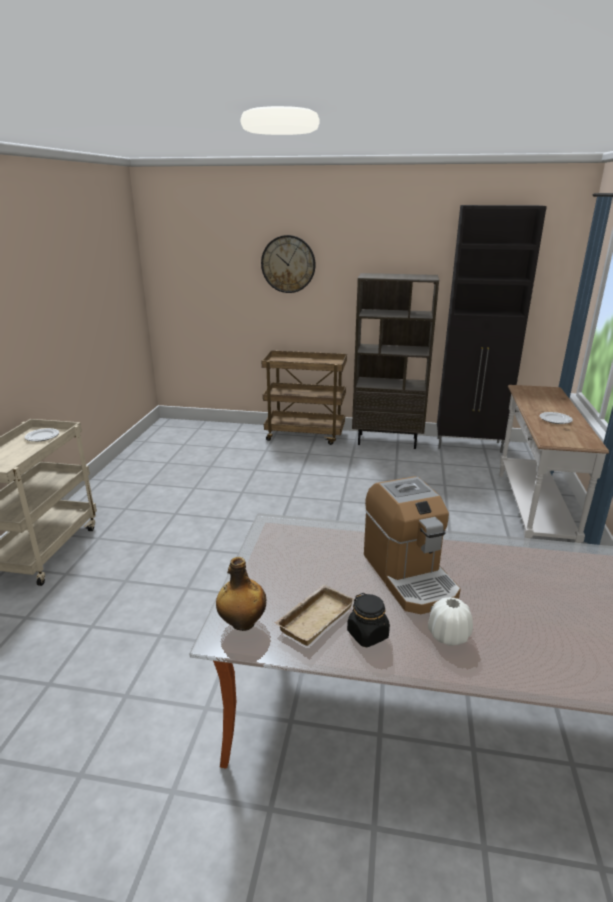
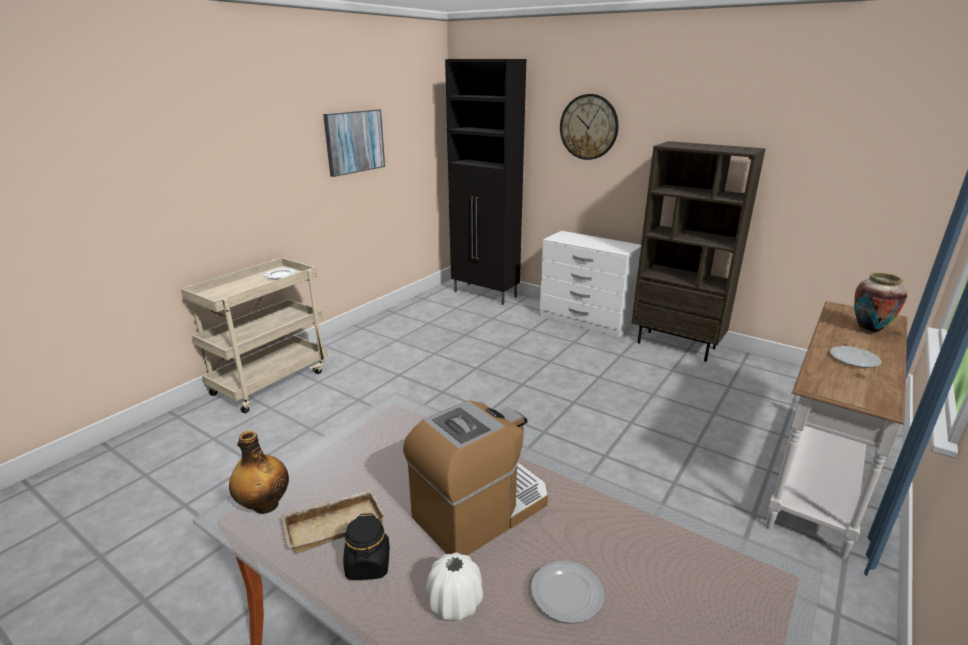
camera: 25 degrees right, 0 degrees up
(73, 291) = (354, 141): none -> picture
(305, 435) = (585, 321): brown cart -> white dresser
(409, 575) = (481, 510): coffee machine -> coffee machine turned 135 degrees counterclockwise
(470, 445) = (783, 372): black cabinet -> black cabinet (485, 294)
(508, 605) = (566, 593): none -> plate
(548, 400) = (868, 331): none -> vase

